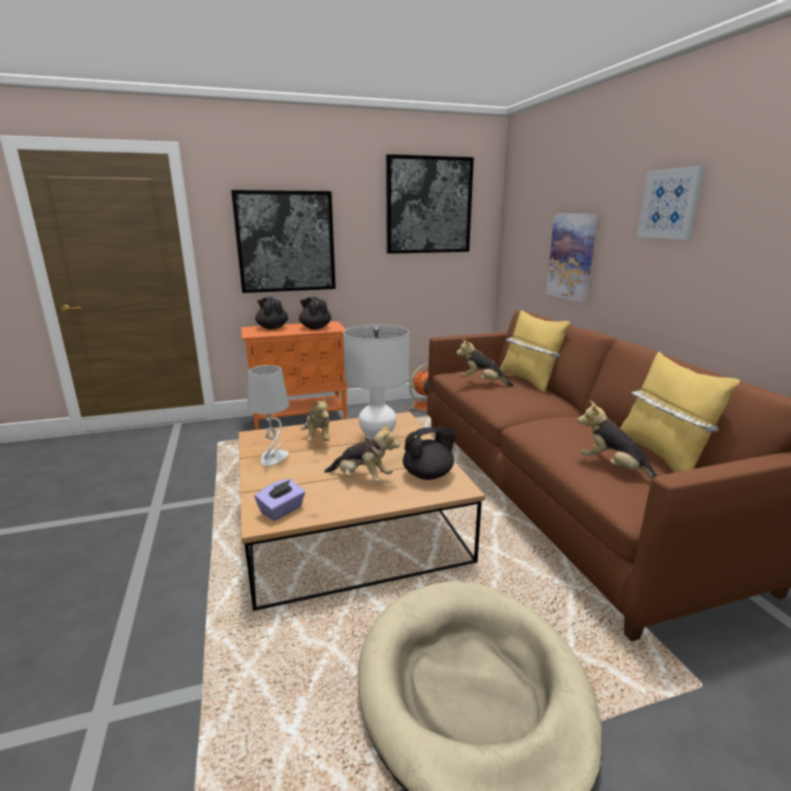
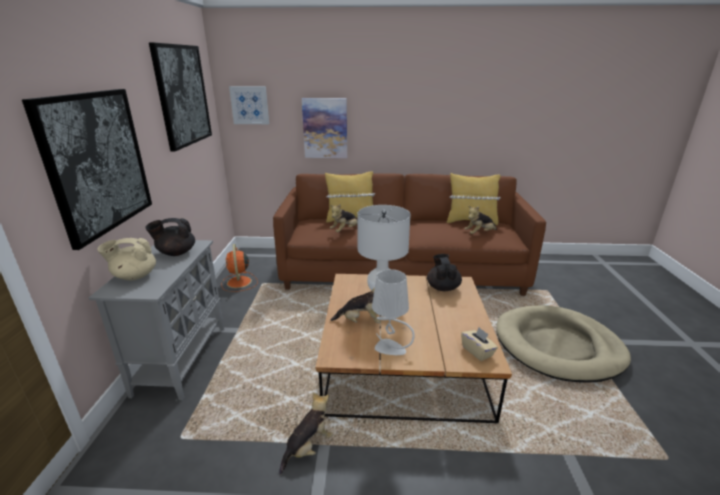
camera: 70 degrees left, 5 degrees up
(272, 328) = (134, 276): black teapot -> beige teapot
(282, 510) = (477, 351): purple tissue box -> beige tissue box
(301, 418) = (182, 358): orange cabinet -> grey cabinet
(362, 479) = (440, 312): plush toy -> plush toy (308, 447)
(670, 204) = (406, 93): picture -> picture (249, 105)

